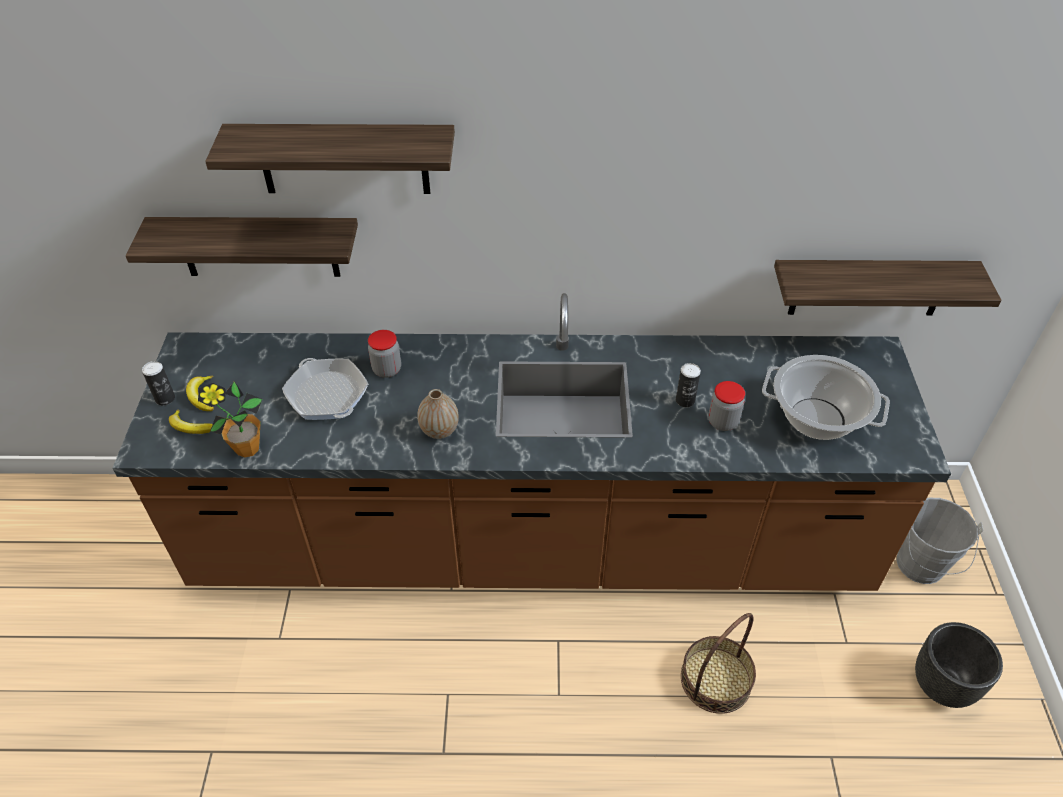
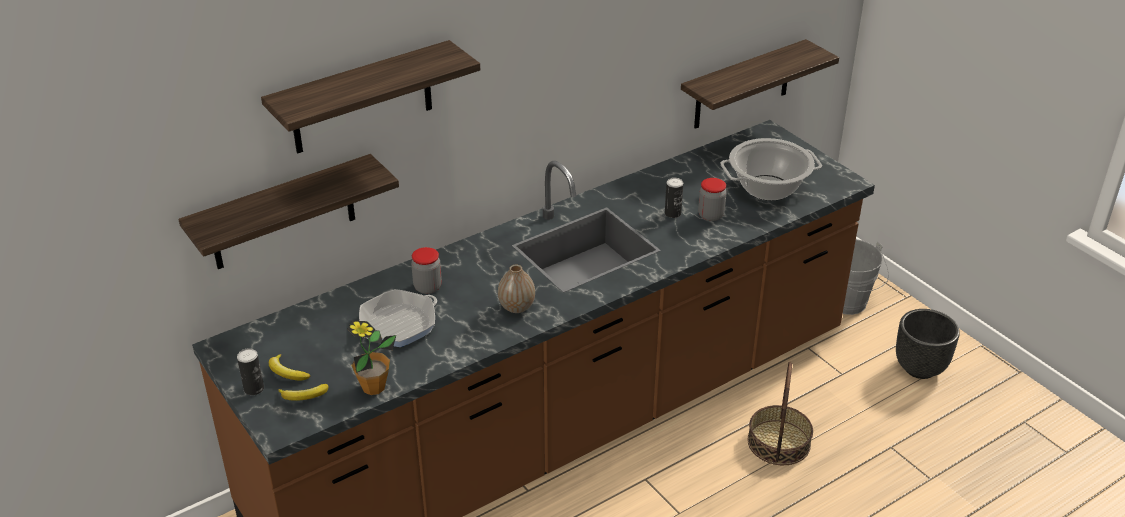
camera: 35 degrees left, 10 degrees down
(327, 395) = (398, 324): frying pan -> frying pan turned 60 degrees counterclockwise

